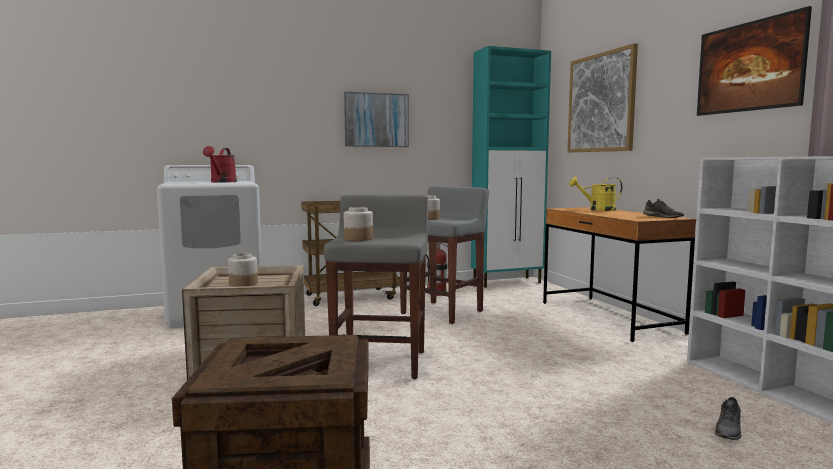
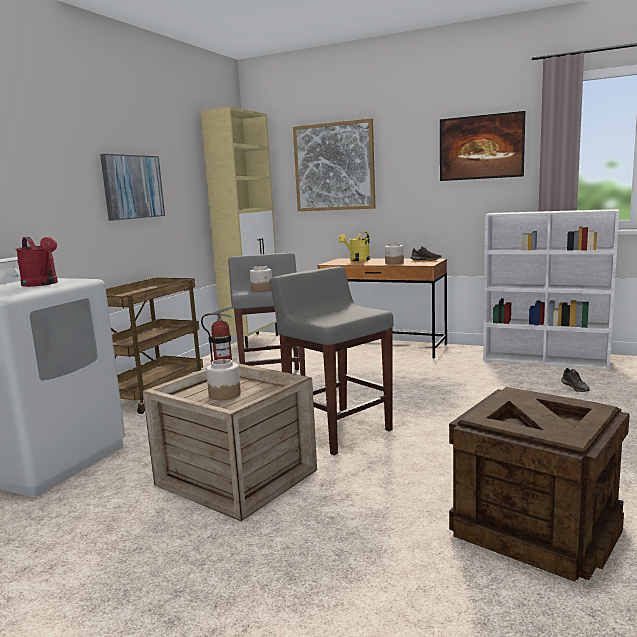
camera: 45 degrees left, 5 degrees up
(358, 239) = (332, 317): jar -> jar (394, 263)
(508, 282) = (253, 341): turquoise cabinet -> beige cabinet

